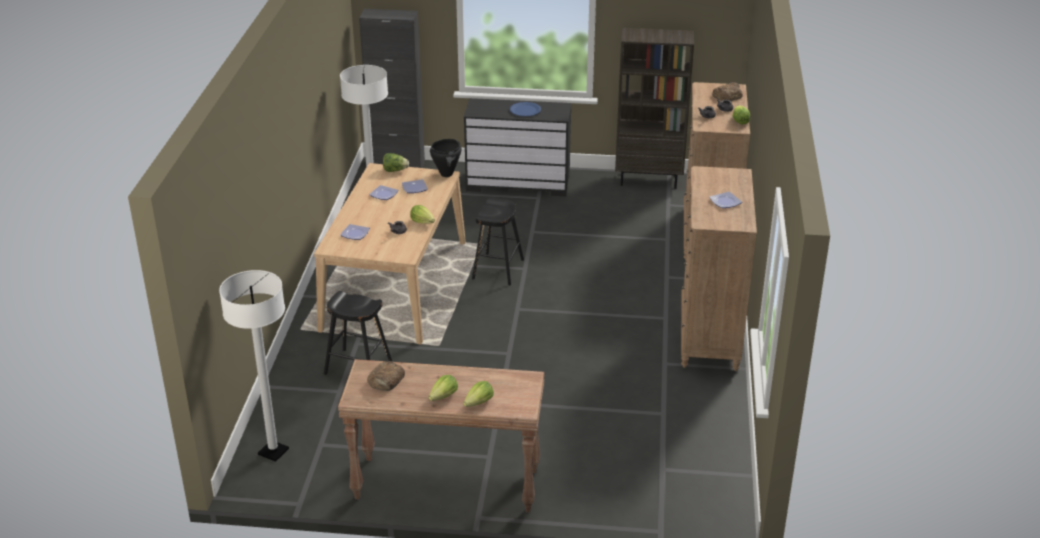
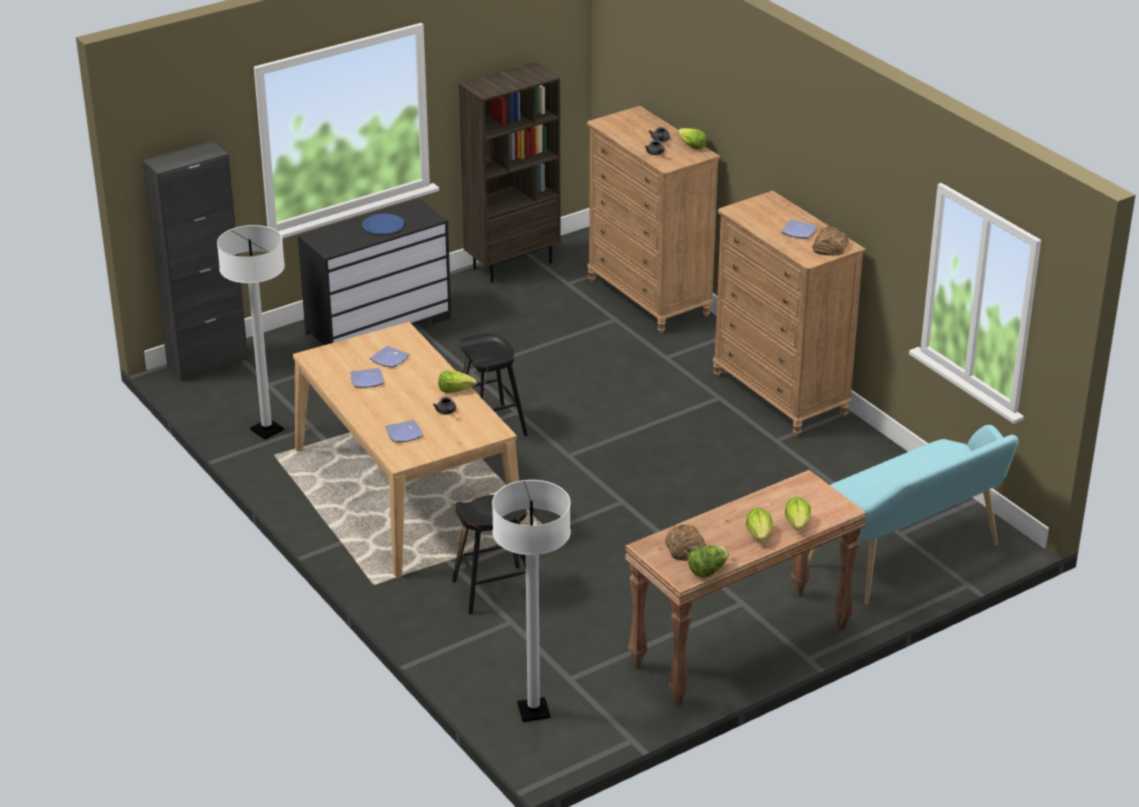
camera: 40 degrees left, 0 degrees up
(395, 170) = (336, 350): lettuce -> lettuce (707, 571)
(447, 174) = (400, 330): black cooking pot -> none
(645, 490) = (910, 558): none -> turquoise bench
(727, 95) = (641, 124): bread -> bread (829, 246)

